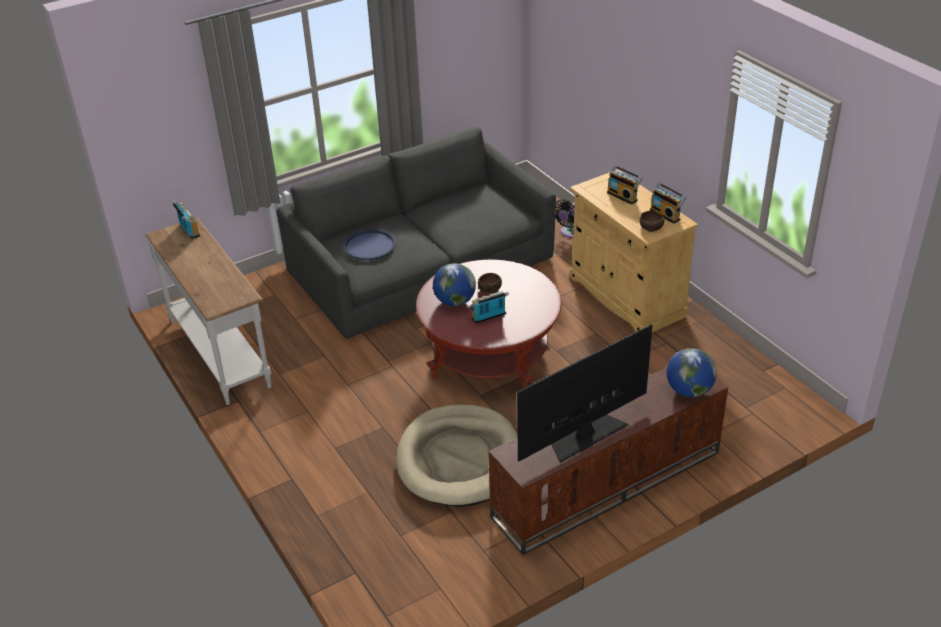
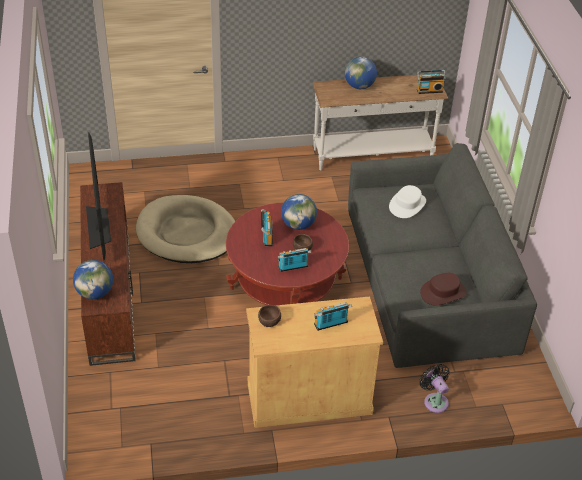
camera: 110 degrees right, 5 degrees up
(202, 280) = (359, 86): none -> globe
(369, 245) = (407, 205): blue tray -> white hat
(486, 200) = (443, 292): none -> brown hat
(666, 214) = (282, 340): radio -> radio (293, 267)

